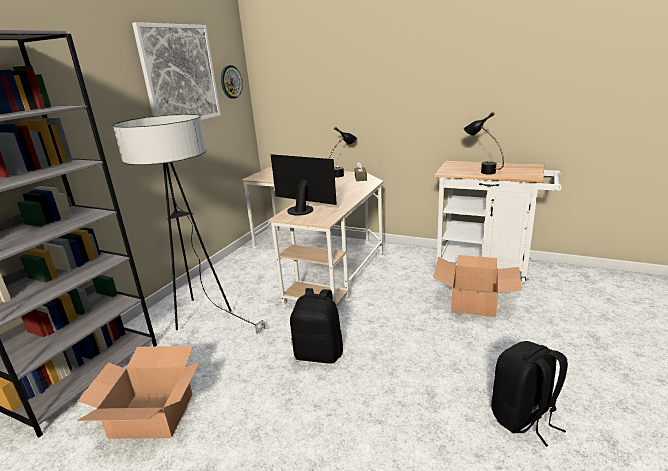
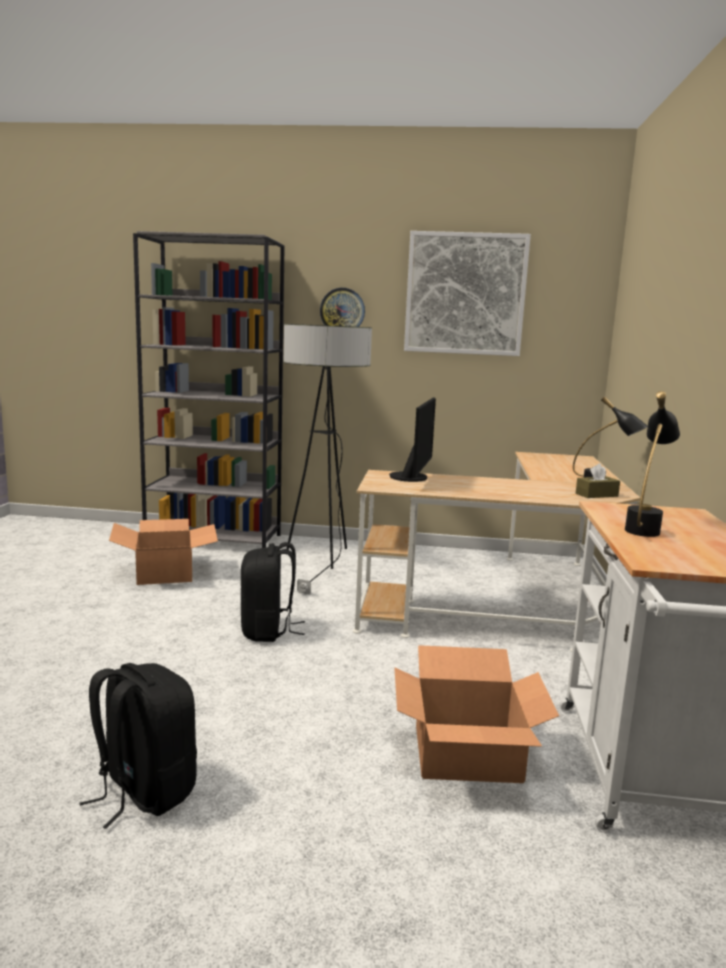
camera: 70 degrees right, 10 degrees down
(231, 82) = (565, 314): wall clock -> wall clock (342, 311)

